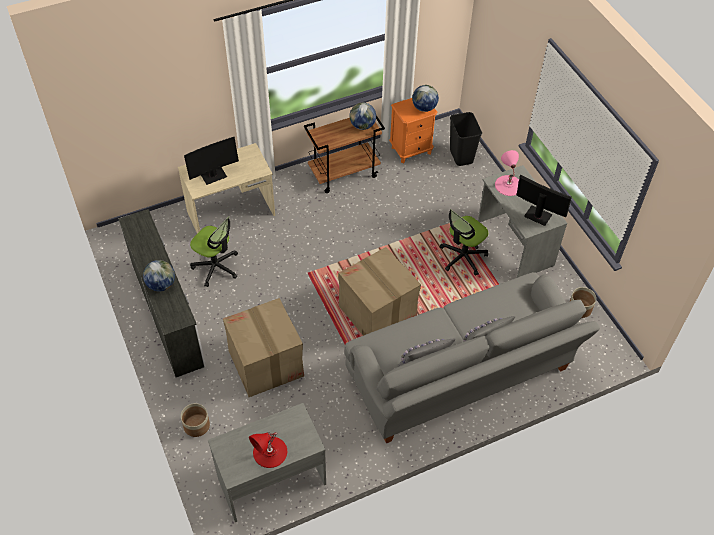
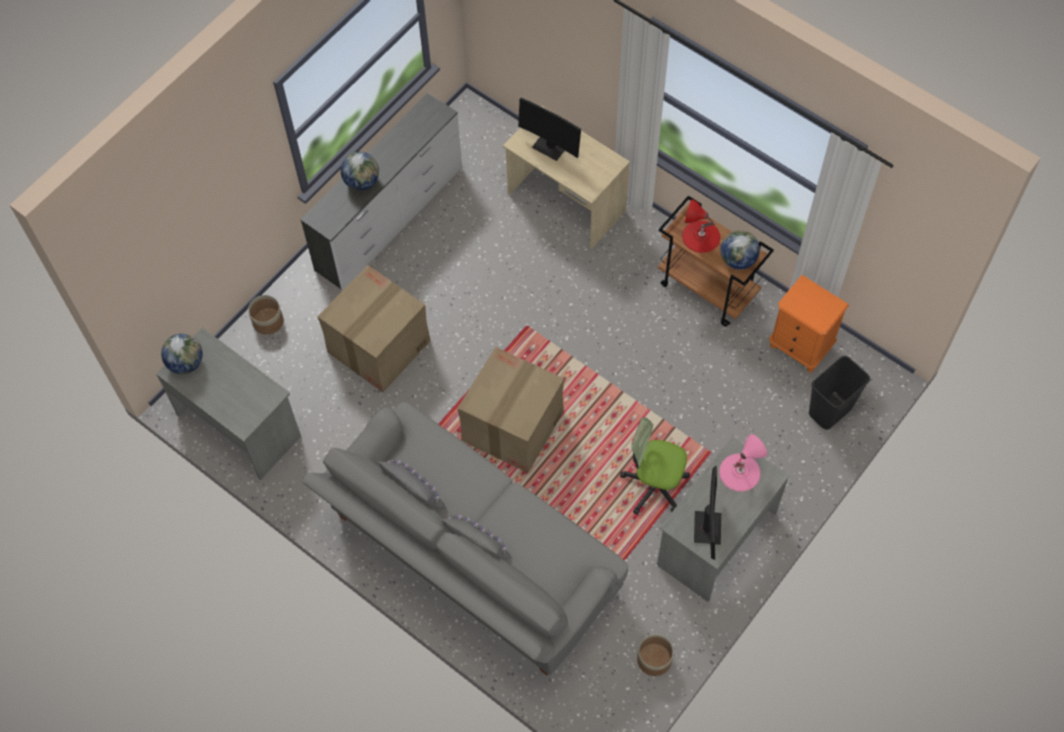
camera: 65 degrees right, 10 degrees up
(216, 267) = (480, 229): office chair -> none
(270, 452) = (215, 391): red table lamp -> red table lamp (701, 236)
(424, 108) = (821, 315): globe -> globe (186, 363)

